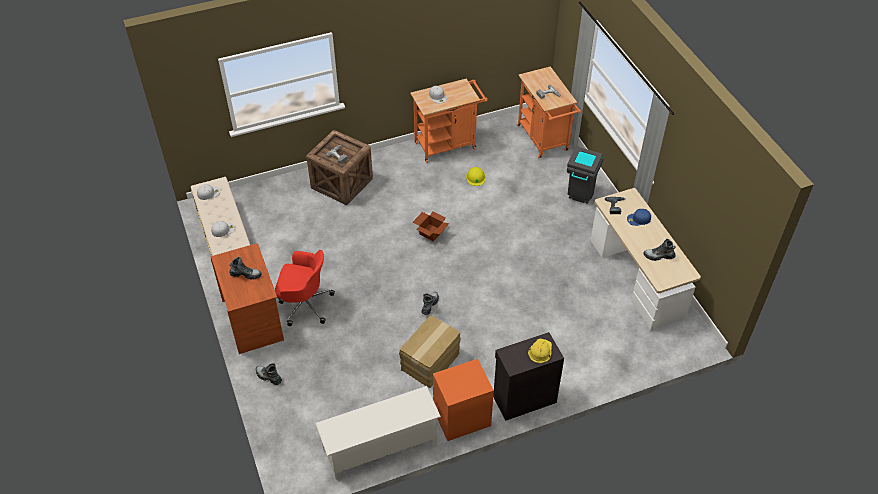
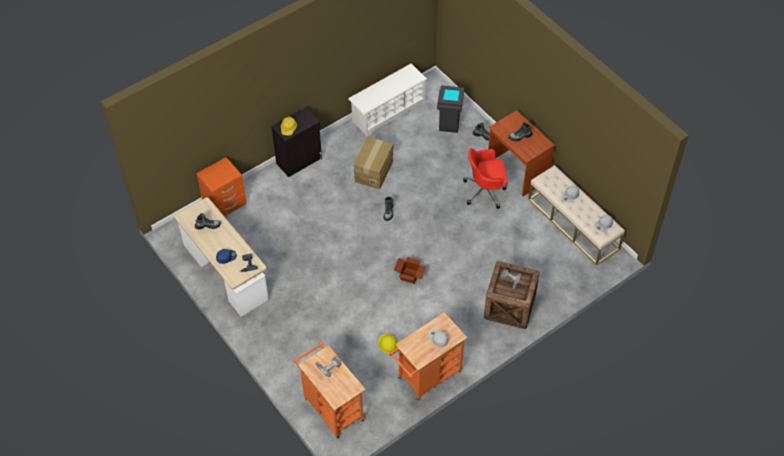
camera: 165 degrees right, 5 degrees up
(461, 417) = (340, 140): orange nightstand -> orange nightstand (225, 204)
(579, 198) = (285, 342): grey trash can -> grey trash can (449, 124)

